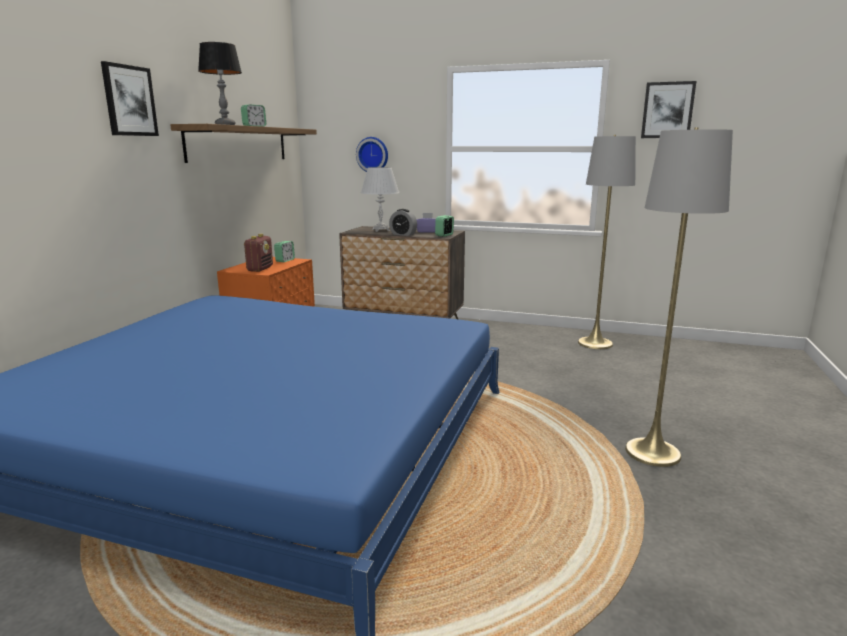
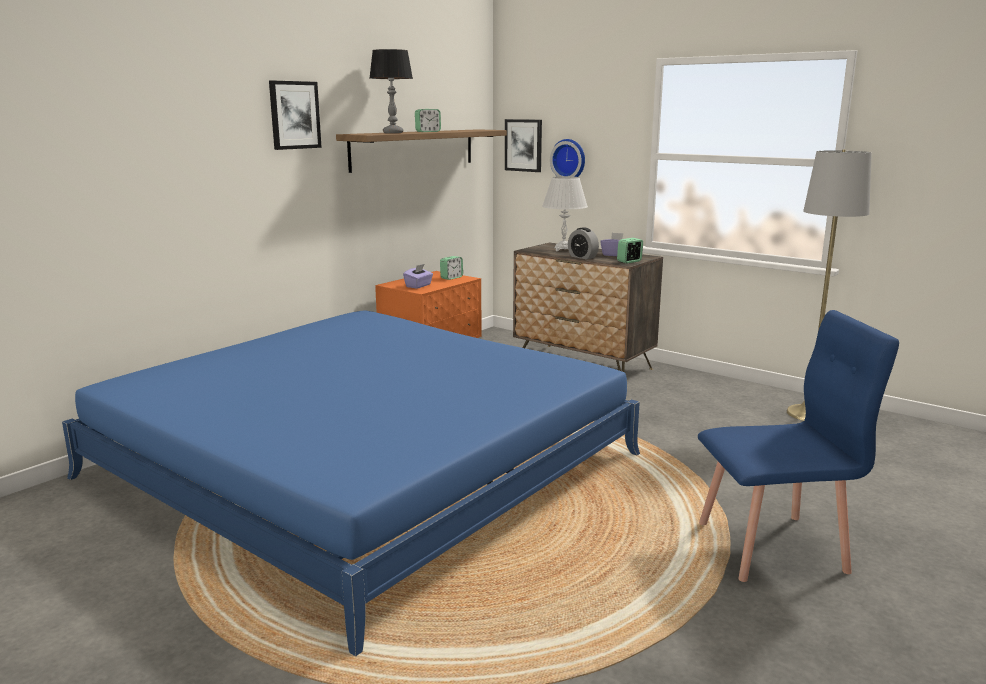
camera: 20 degrees right, 0 degrees up
(260, 269) = (418, 286): radio -> purple tissue box
(652, 452) = (773, 547): grey floor lamp -> blue chair
(667, 110) = (932, 116): picture -> picture (523, 145)

